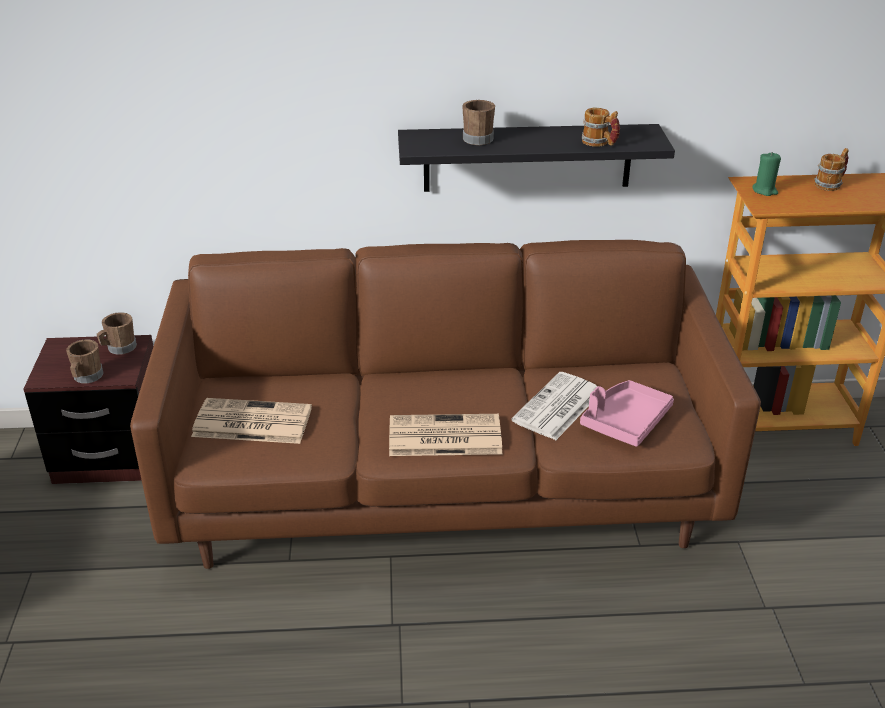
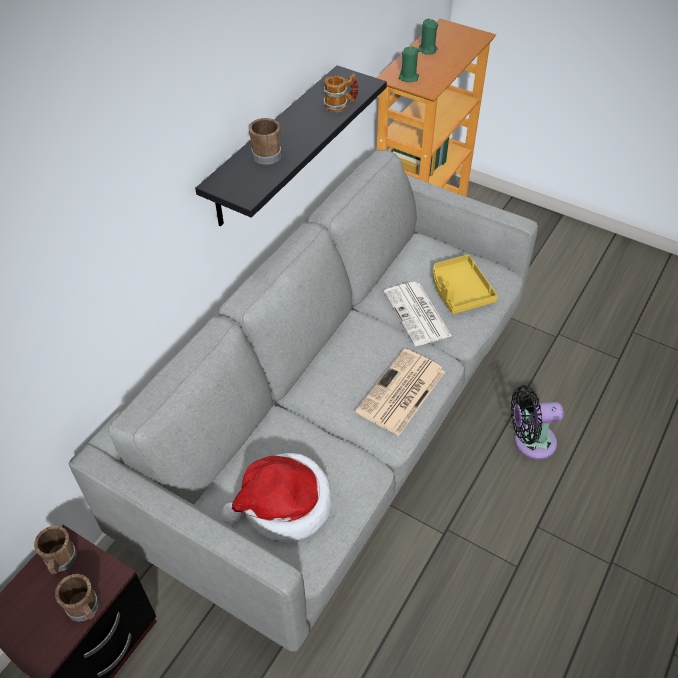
camera: 55 degrees left, 15 degrees up
(250, 422) = (284, 505): newspaper -> hat
(444, 491) = (338, 429): brown sofa -> grey sofa
(579, 646) = (530, 441): none -> black fan
(625, 421) = (459, 291): pink tray -> yellow tray
(830, 184) = (427, 50): mug -> green candle

